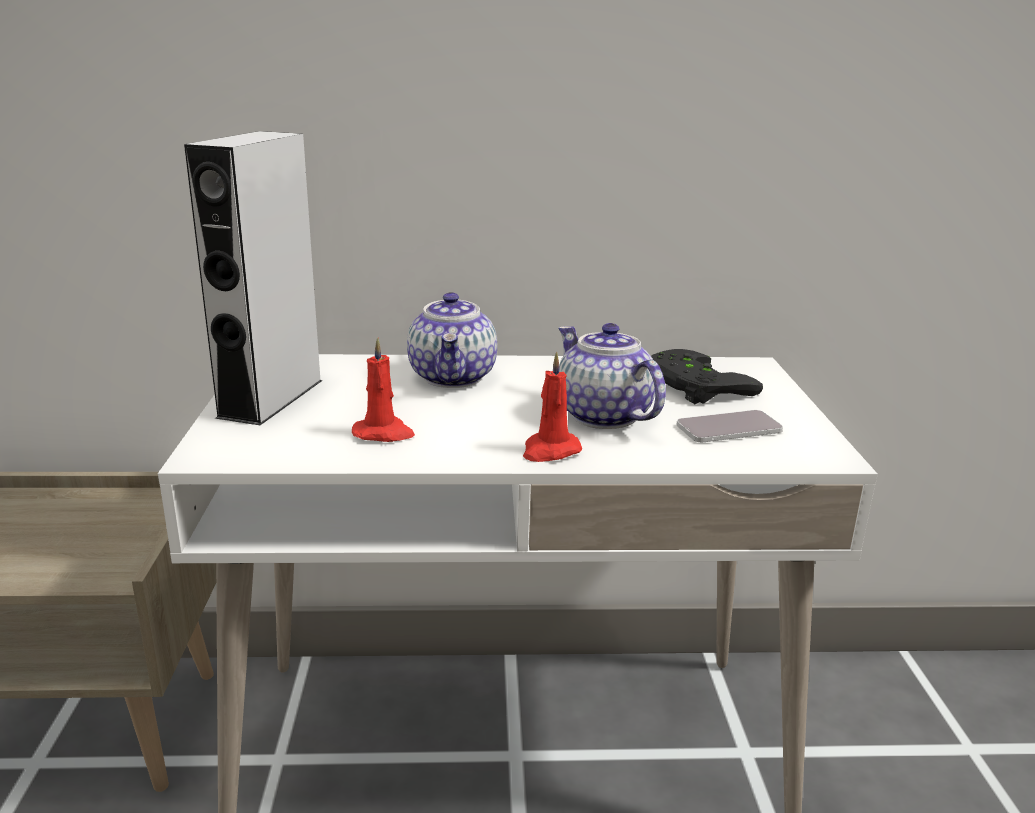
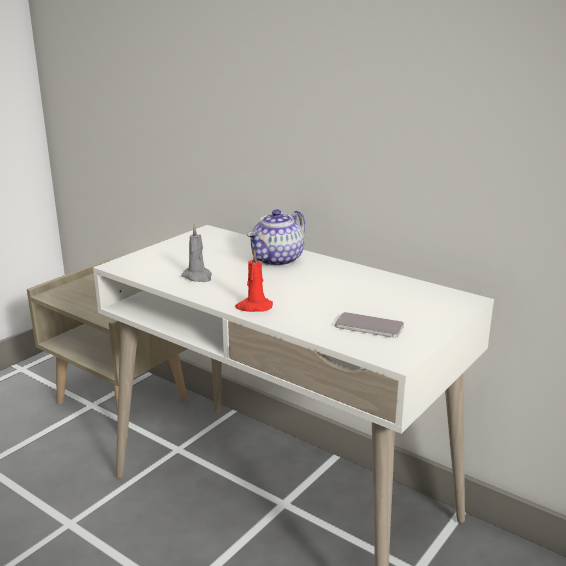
camera: 40 degrees right, 0 degrees up
(271, 398) = (181, 248): grey speaker -> none
(384, 433) = (198, 277): red candle -> grey candle
(602, 415) = (313, 299): teapot -> none
(692, 385) = (399, 299): black game controller -> none

